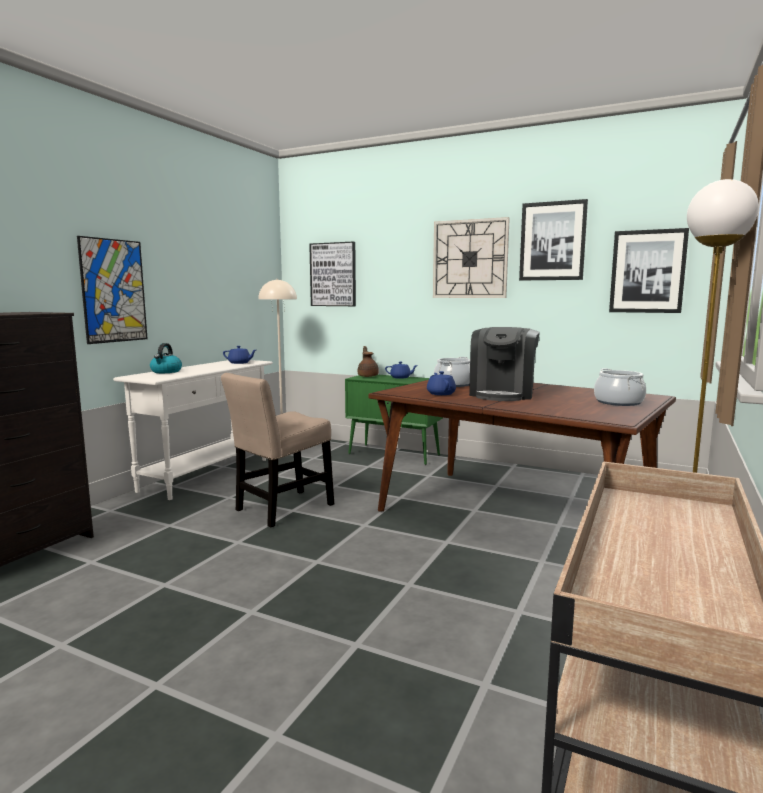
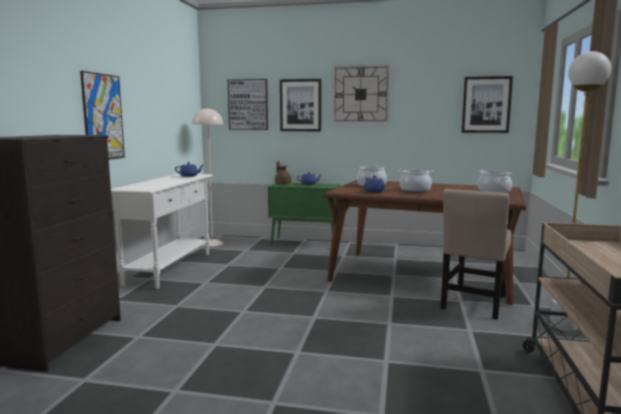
camera: 15 degrees left, 0 degrees up
(166, 371) = (142, 184): kettle -> none
(281, 509) = (255, 286): beige chair -> beige chair (474, 304)
(502, 394) = (415, 190): coffee machine -> cooking pot
(552, 241) = (421, 82): picture -> picture (300, 105)

